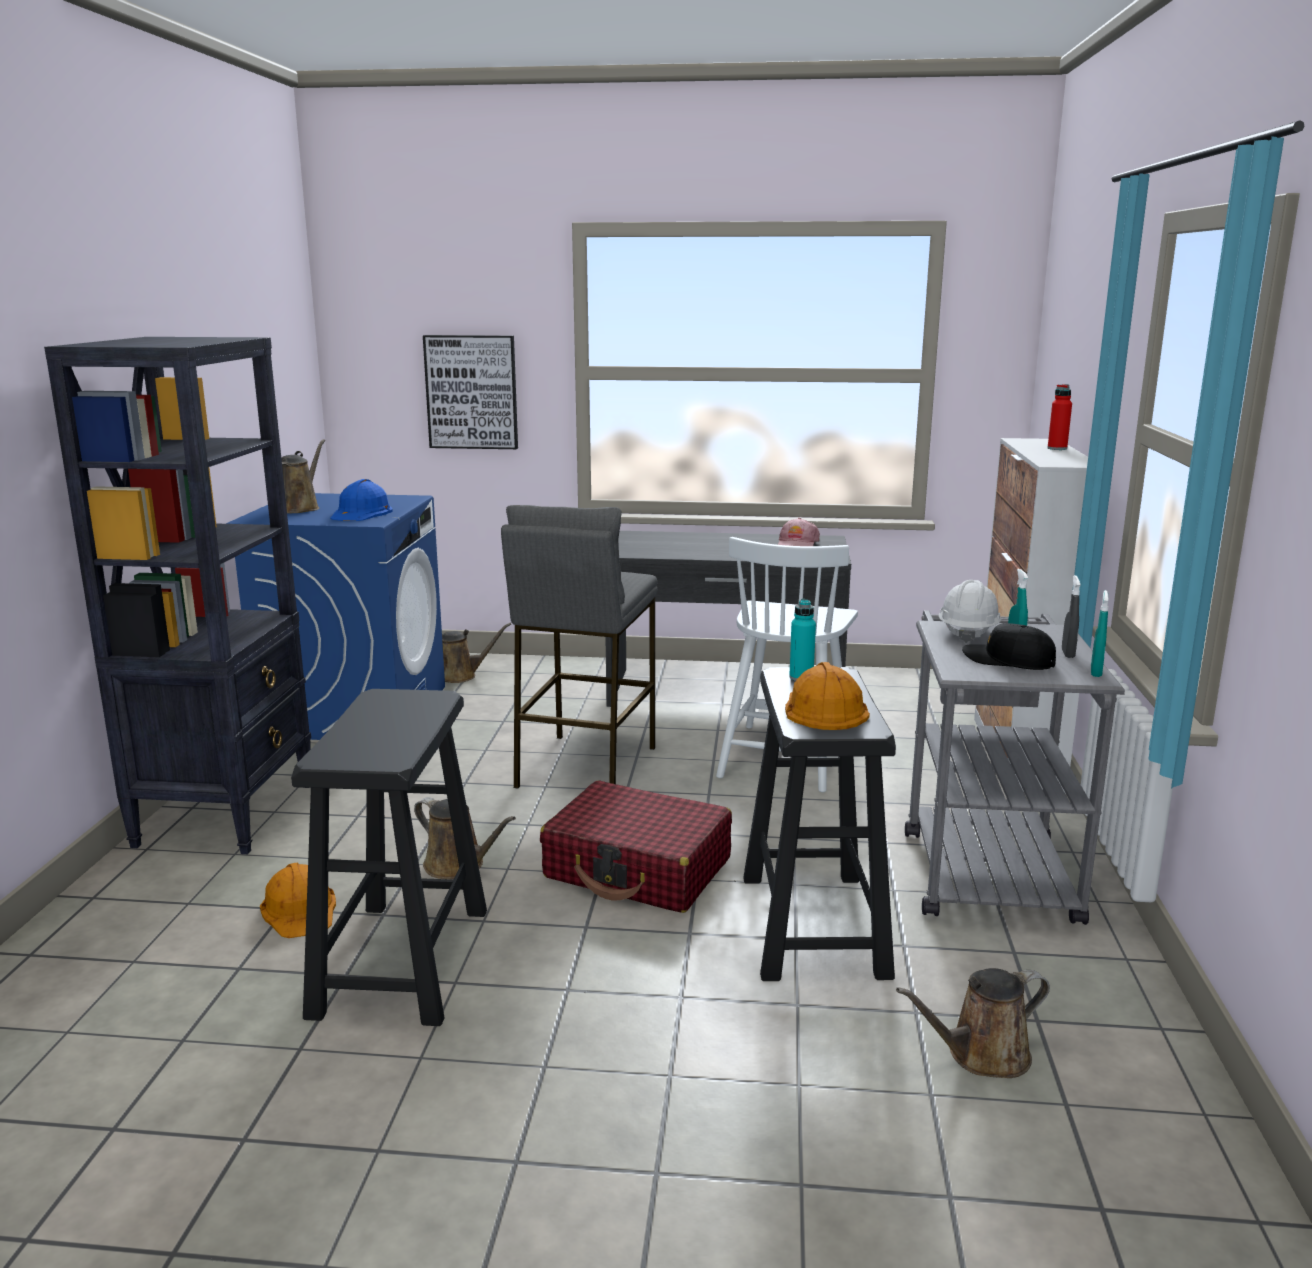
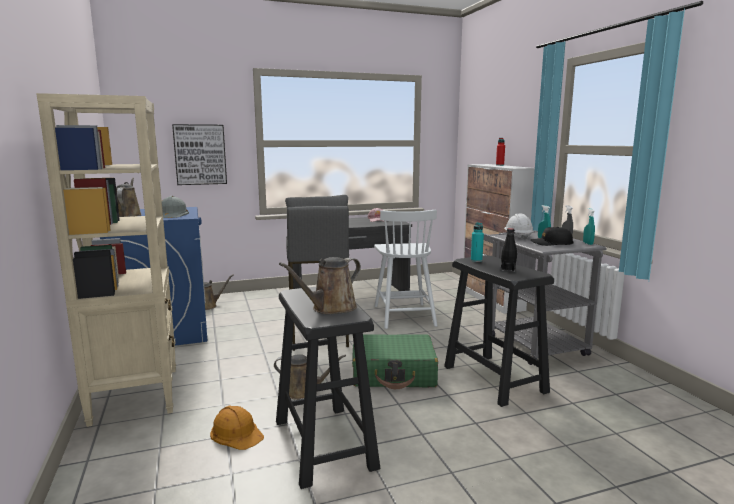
camera: 25 degrees left, 5 degrees down
(227, 813) = (136, 394): black bookcase -> beige bookcase
(361, 513) = (172, 214): blue hard hat -> grey hard hat
(638, 869) = (393, 373): red suitcase -> green suitcase
(823, 709) = (508, 269): orange hard hat -> black bottle
(981, 1056) = (614, 412): brown watering can -> brown watering can (330, 308)

